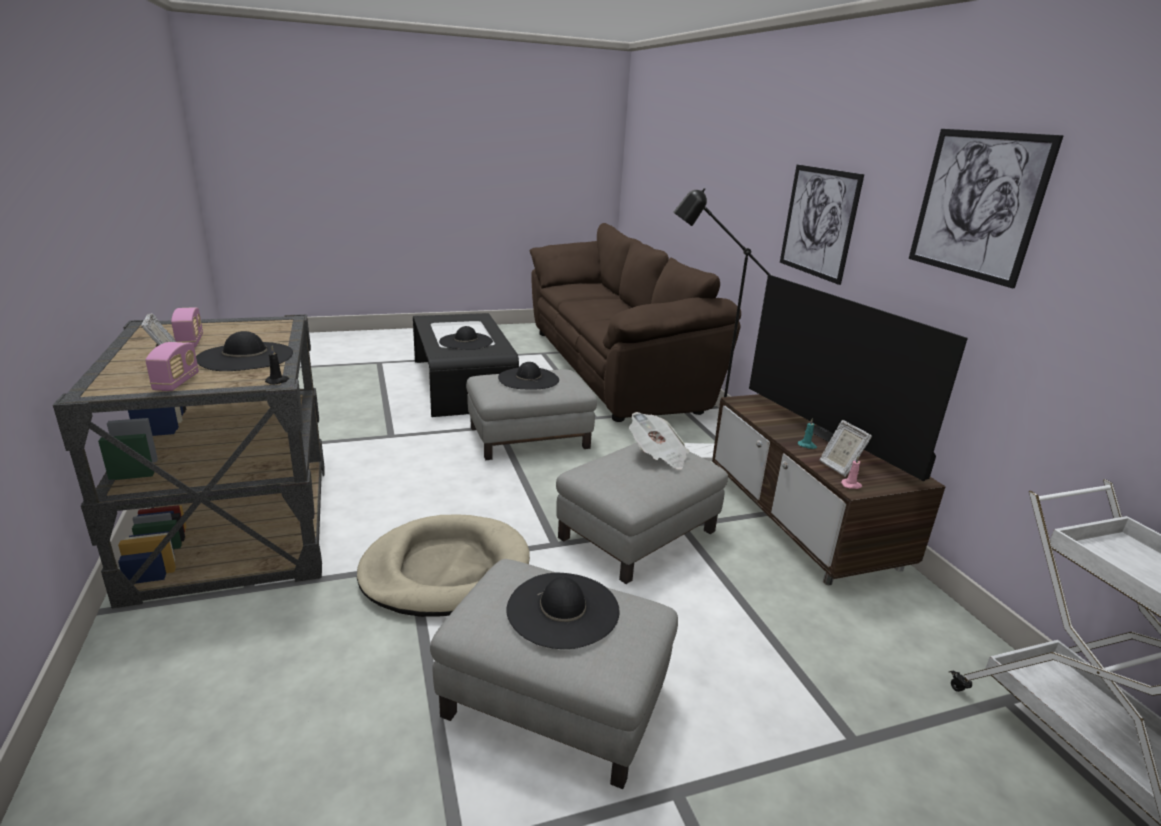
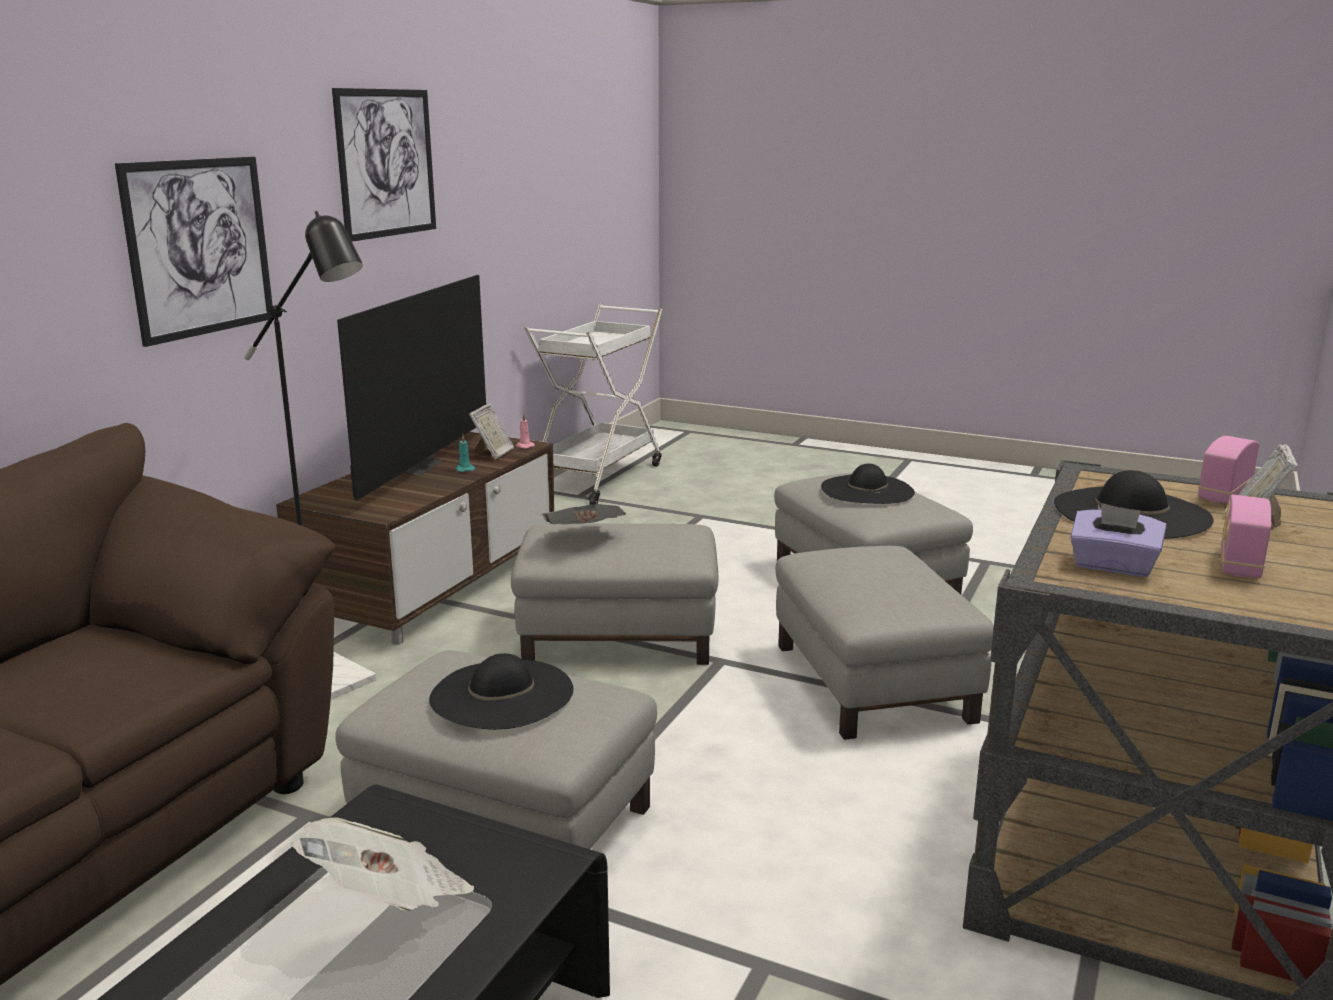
camera: 135 degrees left, 5 degrees down
(257, 330) = (1113, 566): none -> purple tissue box
(277, 381) = (1084, 470): black candle -> none
(445, 570) = (873, 682): beige dog bed -> grey ottoman
(466, 341) = (389, 900): black hat -> newspaper

